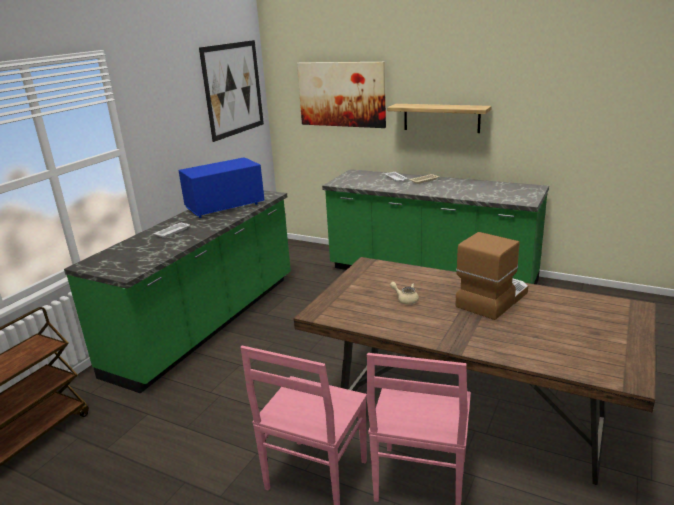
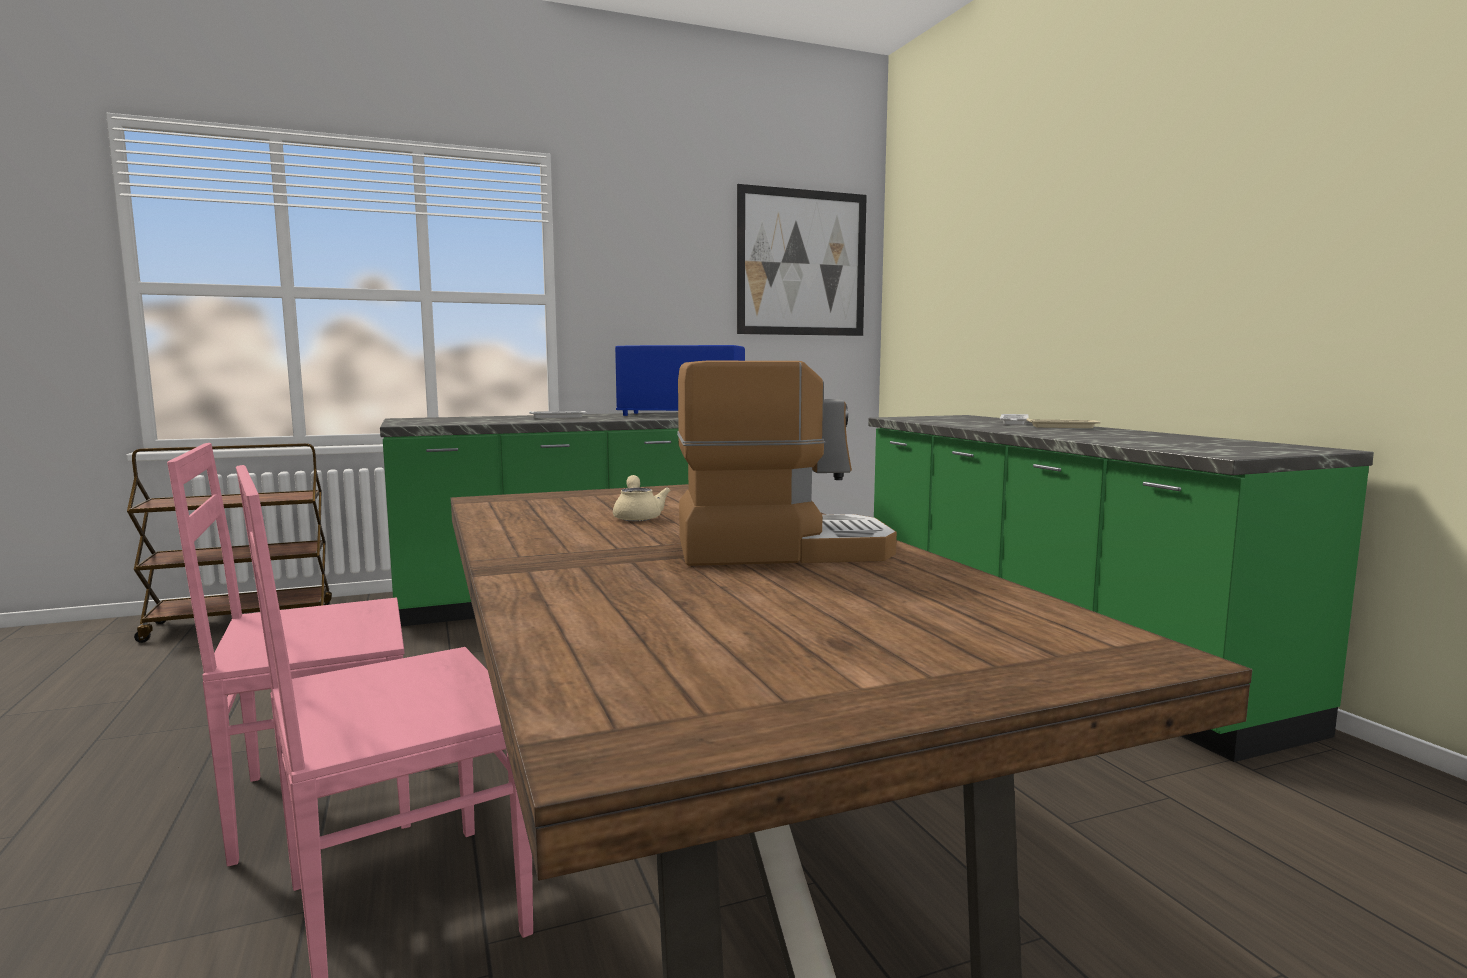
camera: 40 degrees right, 15 degrees down
(341, 94) = (972, 271): picture -> none
(441, 118) = (1130, 294): shelf -> none

